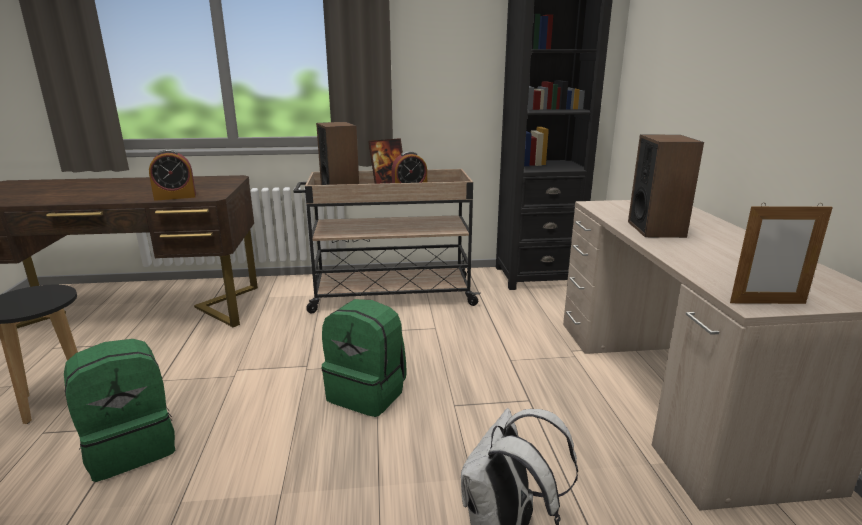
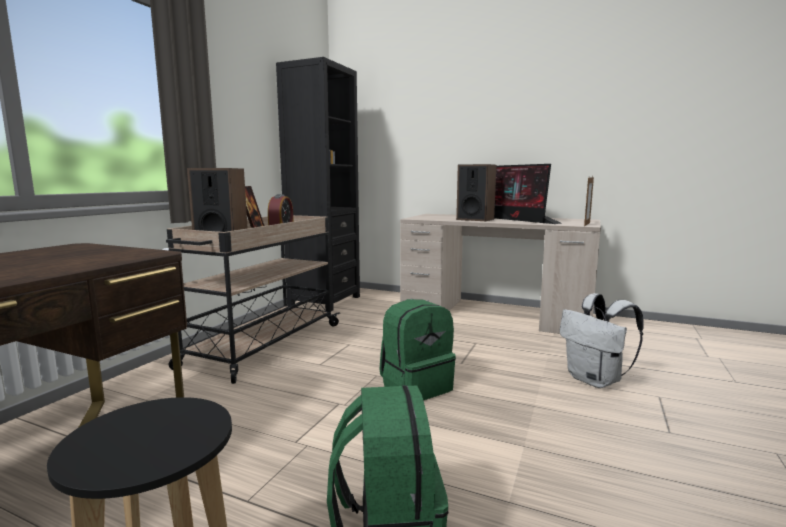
camera: 60 degrees left, 10 degrees down
(175, 197) = (105, 261): alarm clock -> none
(714, 251) = (518, 220): none -> monitor

